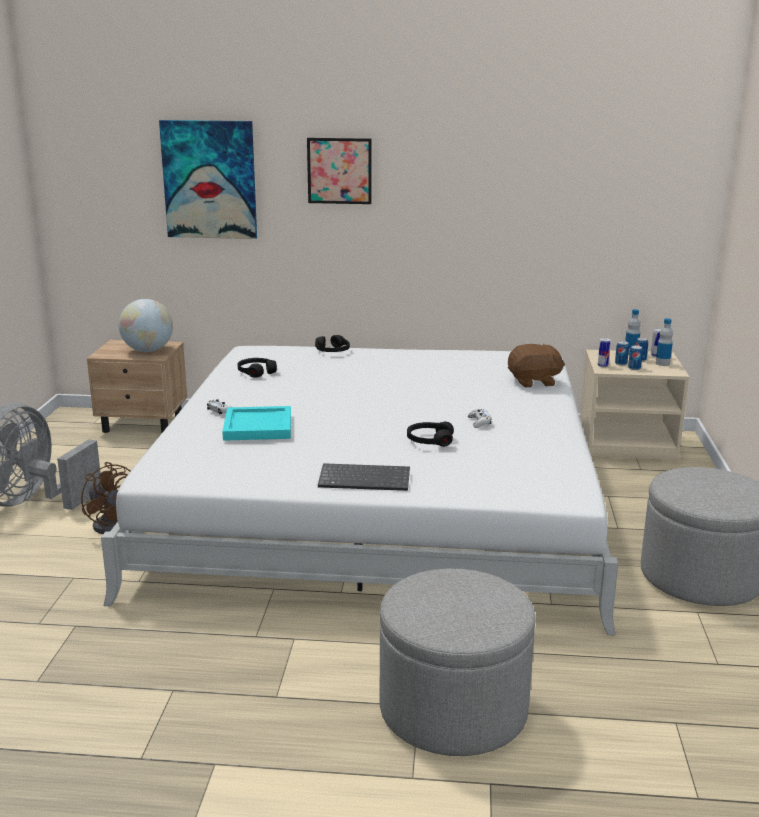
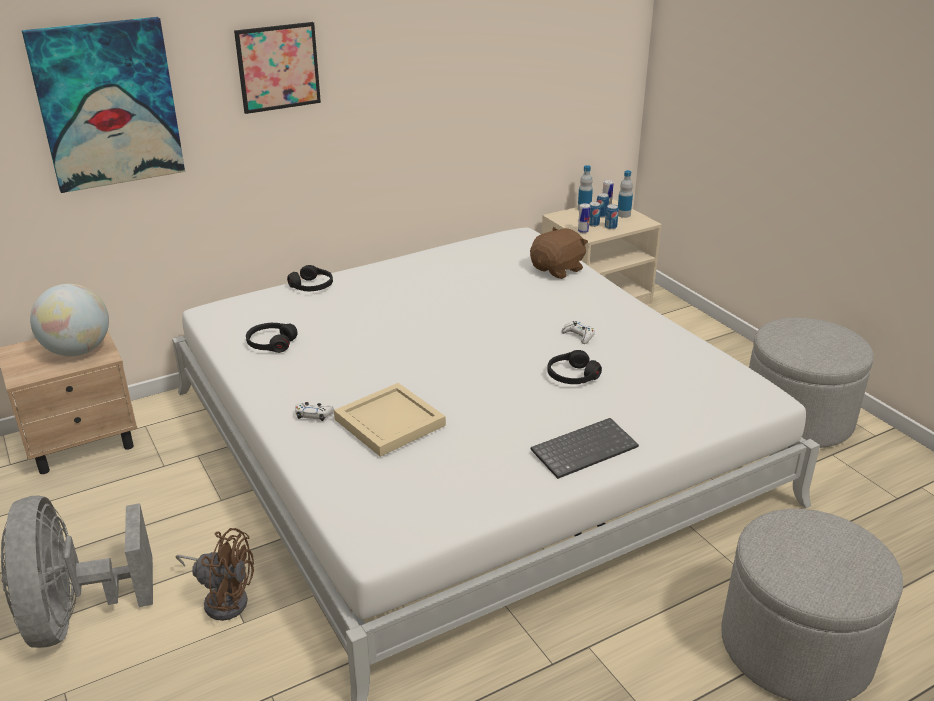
camera: 35 degrees left, 10 degrees up
(257, 427) = (389, 423): turquoise tray -> beige tray

